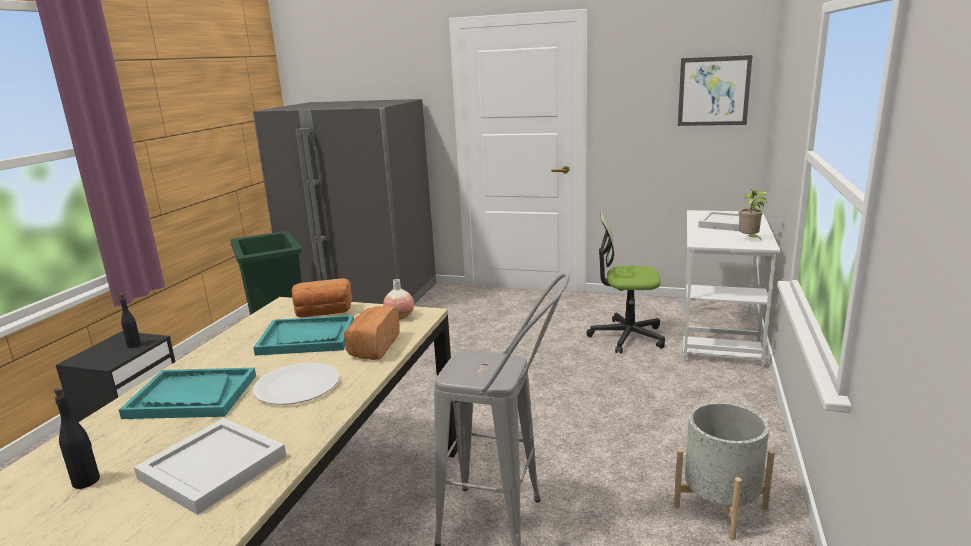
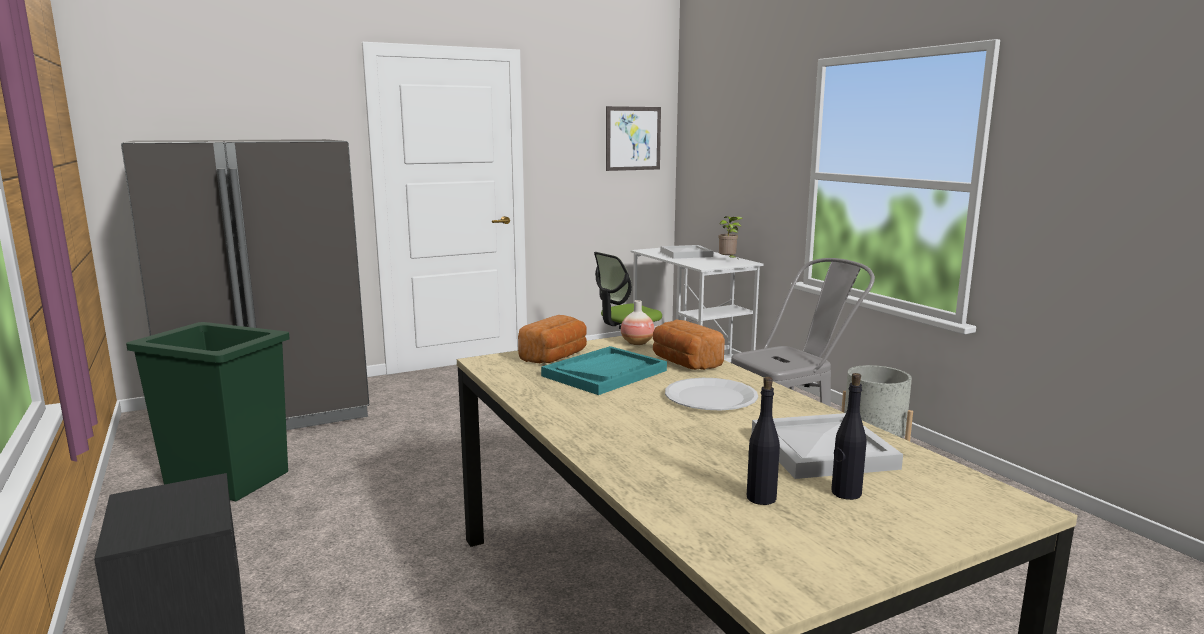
camera: 45 degrees left, 5 degrees down
(134, 345) = (192, 497): black bottle -> black bottle (845, 493)
(191, 396) = (644, 431): turquoise tray -> none

